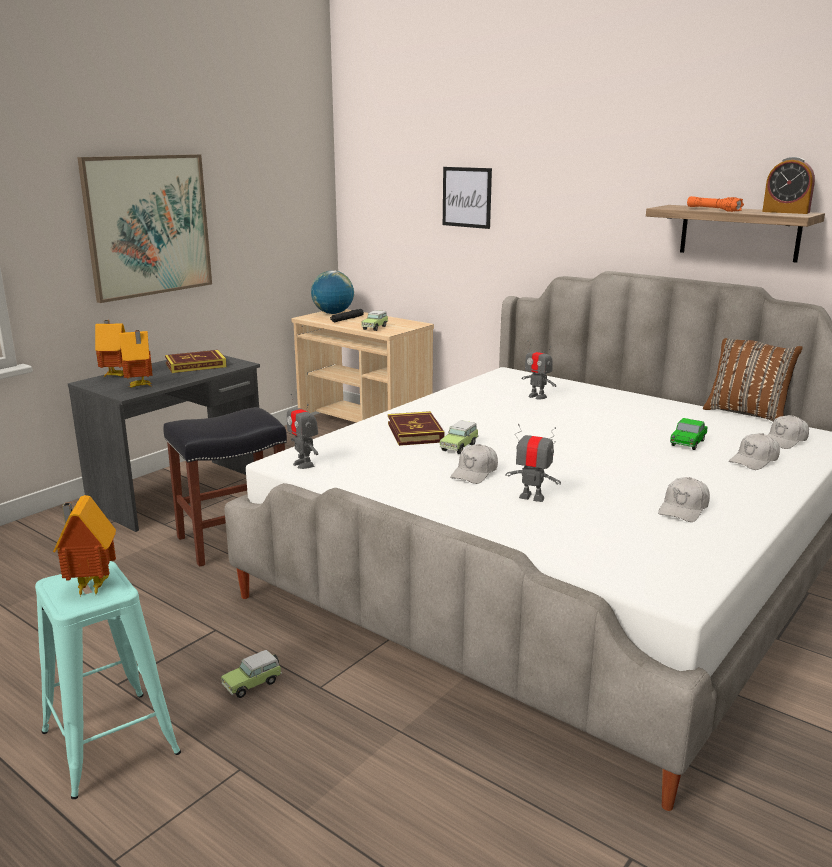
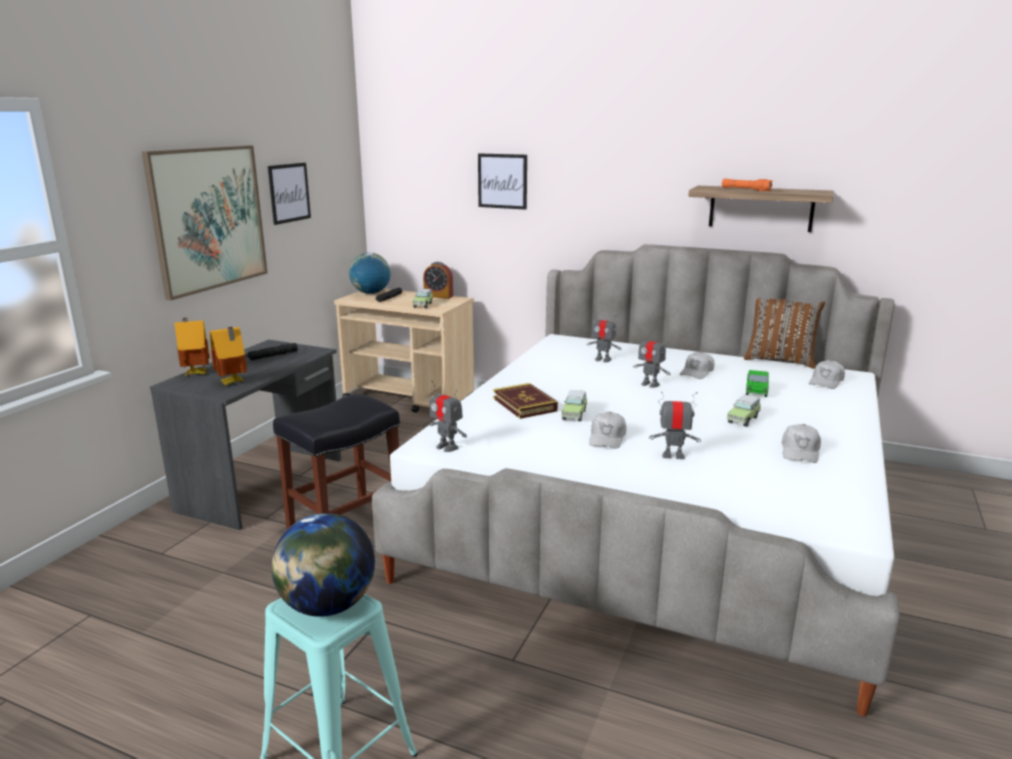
camera: 15 degrees left, 0 degrees up
(89, 587) = (327, 606): toy house -> globe
(196, 365) = (273, 356): book -> black flashlight
(243, 204) = (289, 193): none -> picture
(254, 683) = (448, 668): toy car -> toy car (743, 419)
(568, 425) = (650, 384): none -> toy robot
(754, 460) = (818, 402): white cap -> white cap (697, 372)
(785, 212) = (805, 190): alarm clock -> alarm clock (438, 296)

